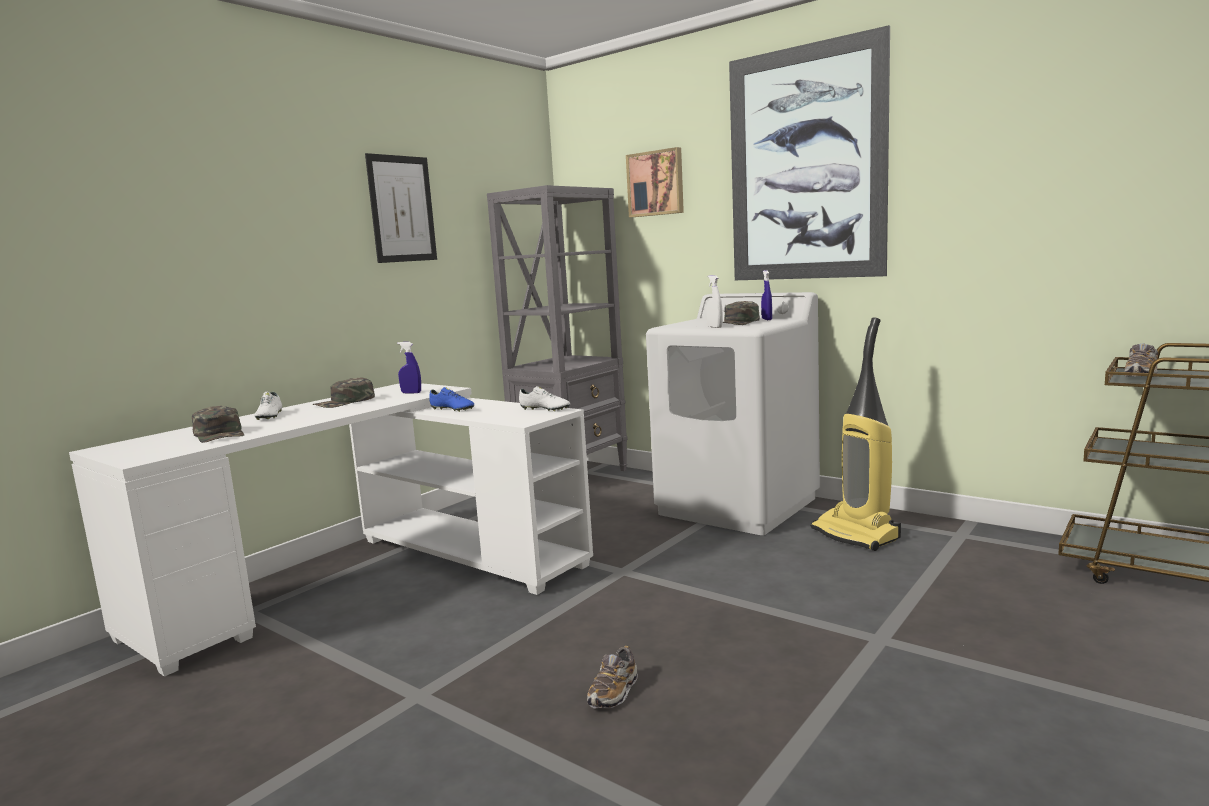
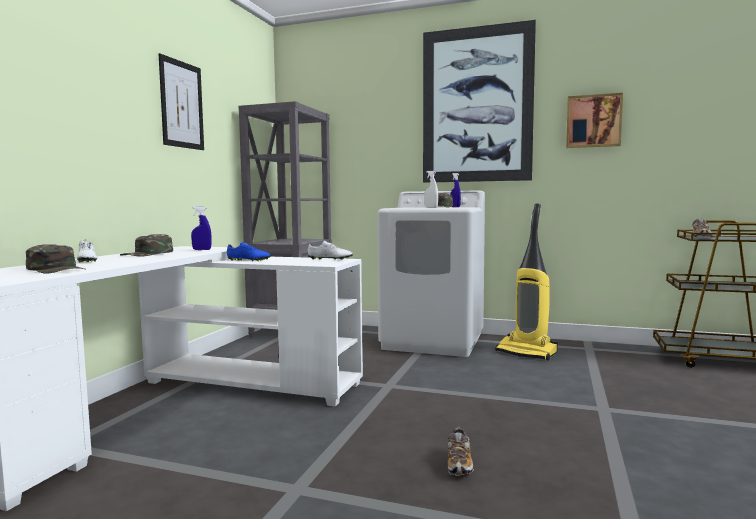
camera: 20 degrees left, 5 degrees down
(656, 183) = (363, 113): picture -> picture (593, 121)

